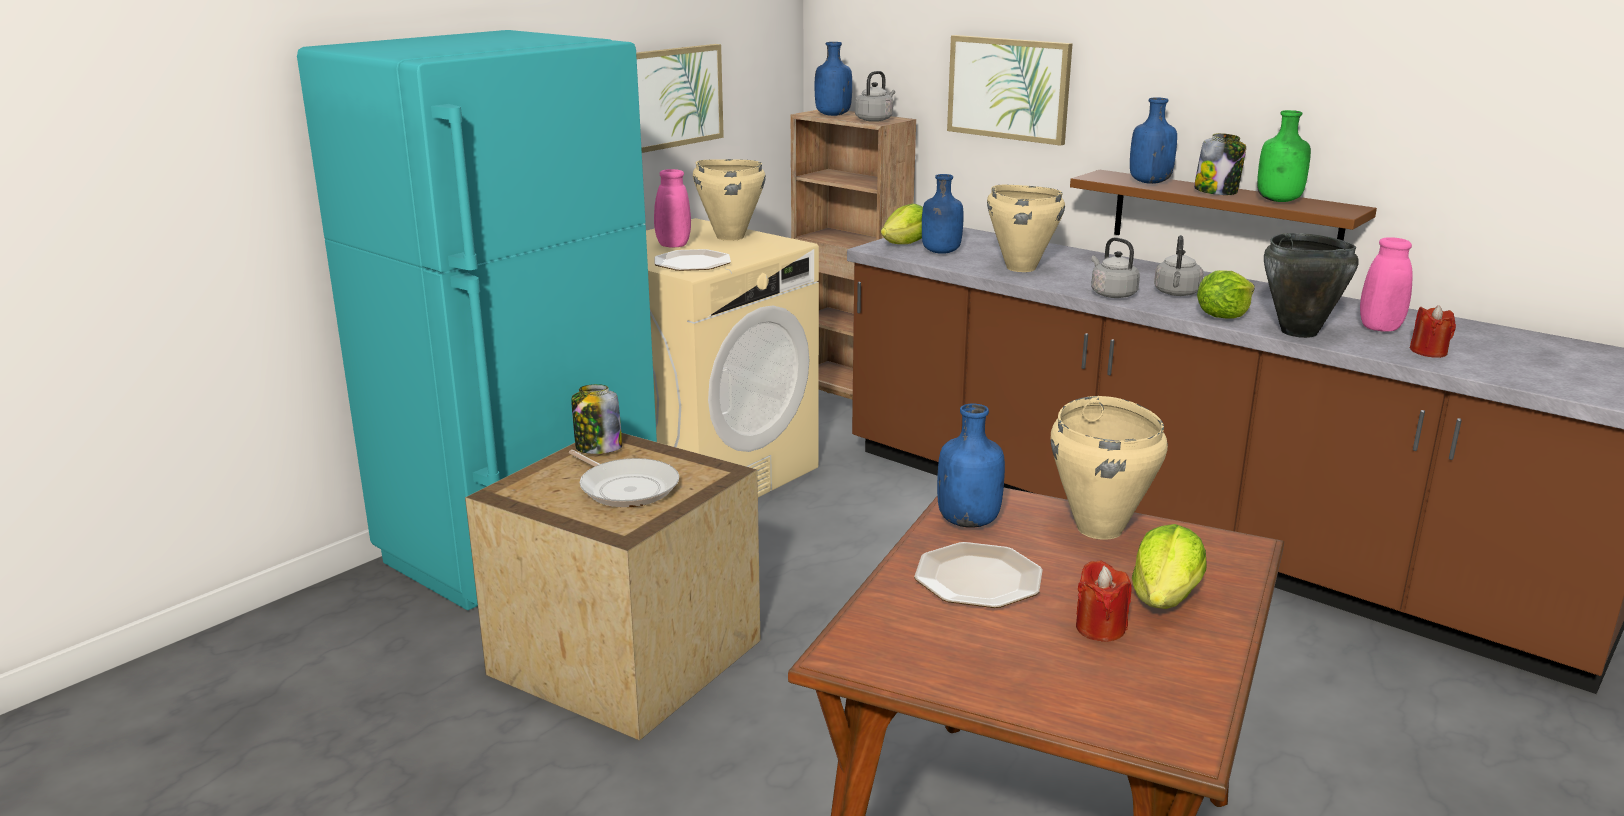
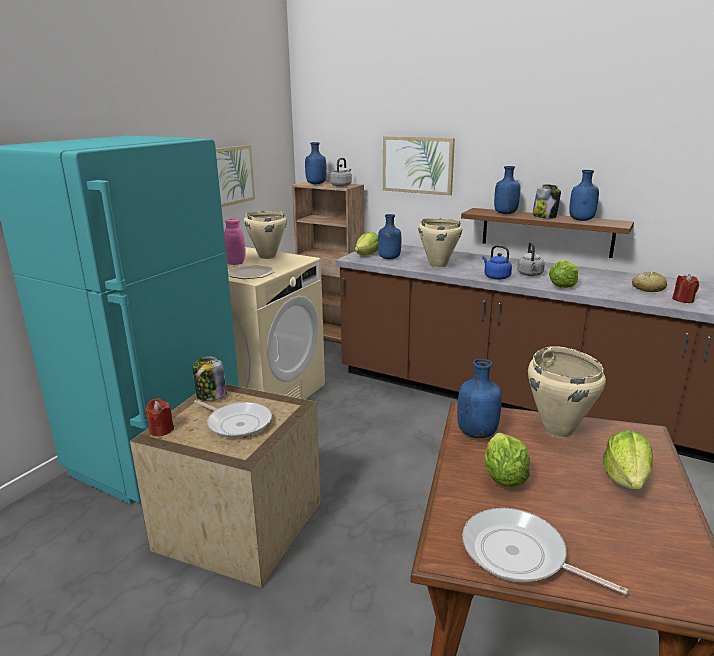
camera: 10 degrees left, 0 degrees up
(947, 666) = (519, 555): none -> frying pan
(977, 578) = (503, 477): plate -> lettuce
(1100, 628) = (600, 508): red candle -> red candle (161, 430)
(1111, 294) = (495, 277): grey kettle -> blue kettle
(1279, 201) = (582, 220): green bottle -> blue bottle
(1298, 332) = (609, 293): black cooking pot -> none
(1378, 329) = (648, 288): pink vase -> bread

